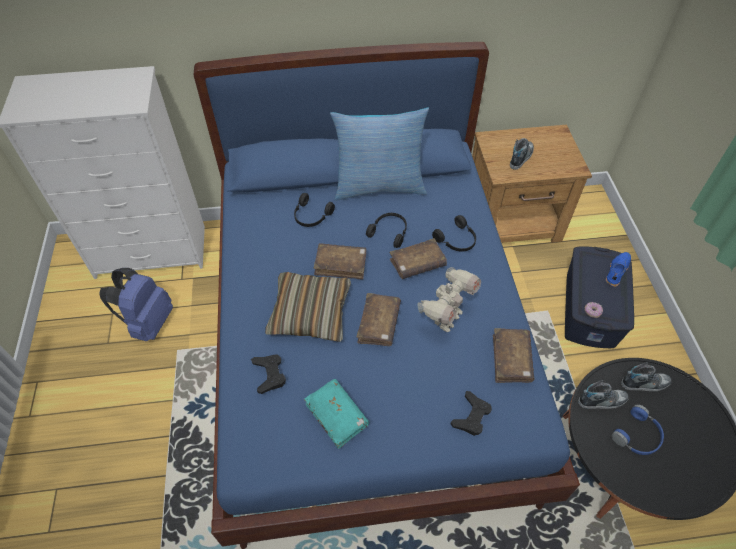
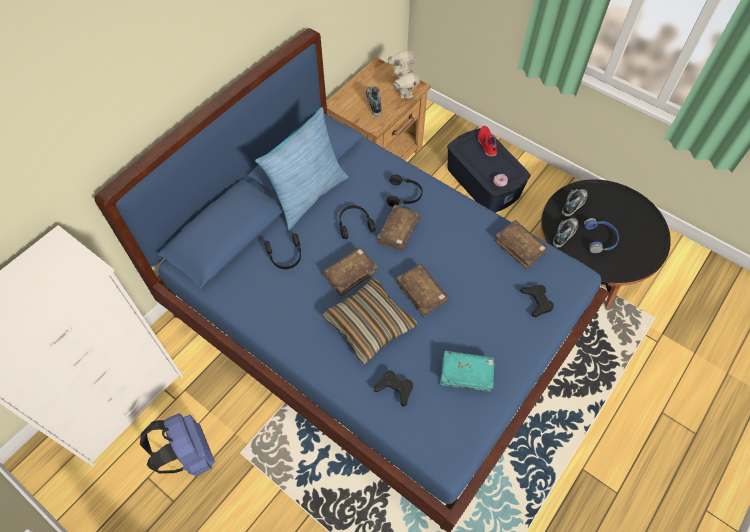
camera: 45 degrees left, 5 degrees up
(445, 317) = (455, 253): toy robot -> toy robot (403, 92)
(616, 271) = (486, 144): blue shoe -> red shoe

